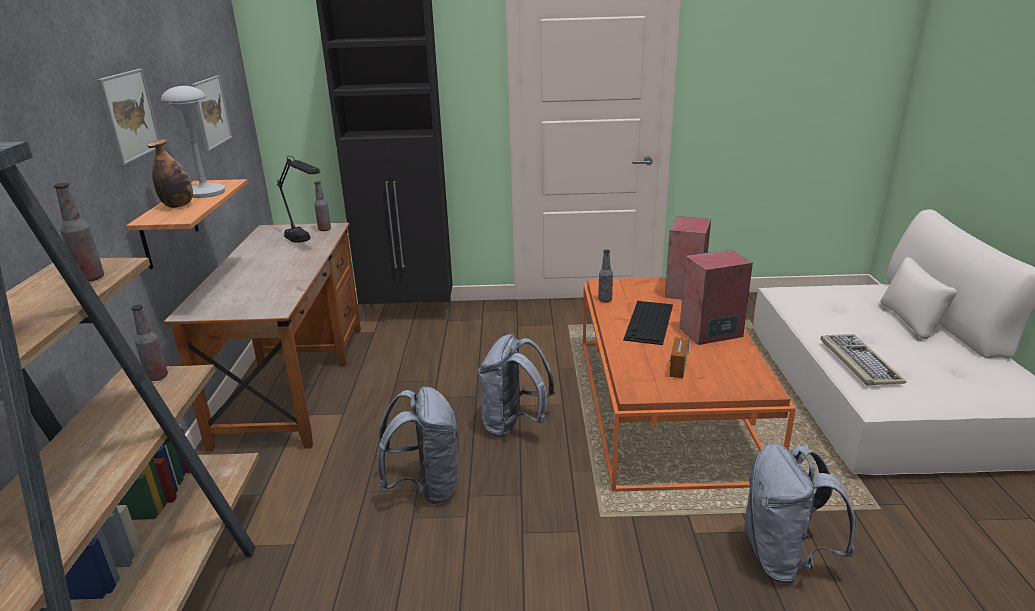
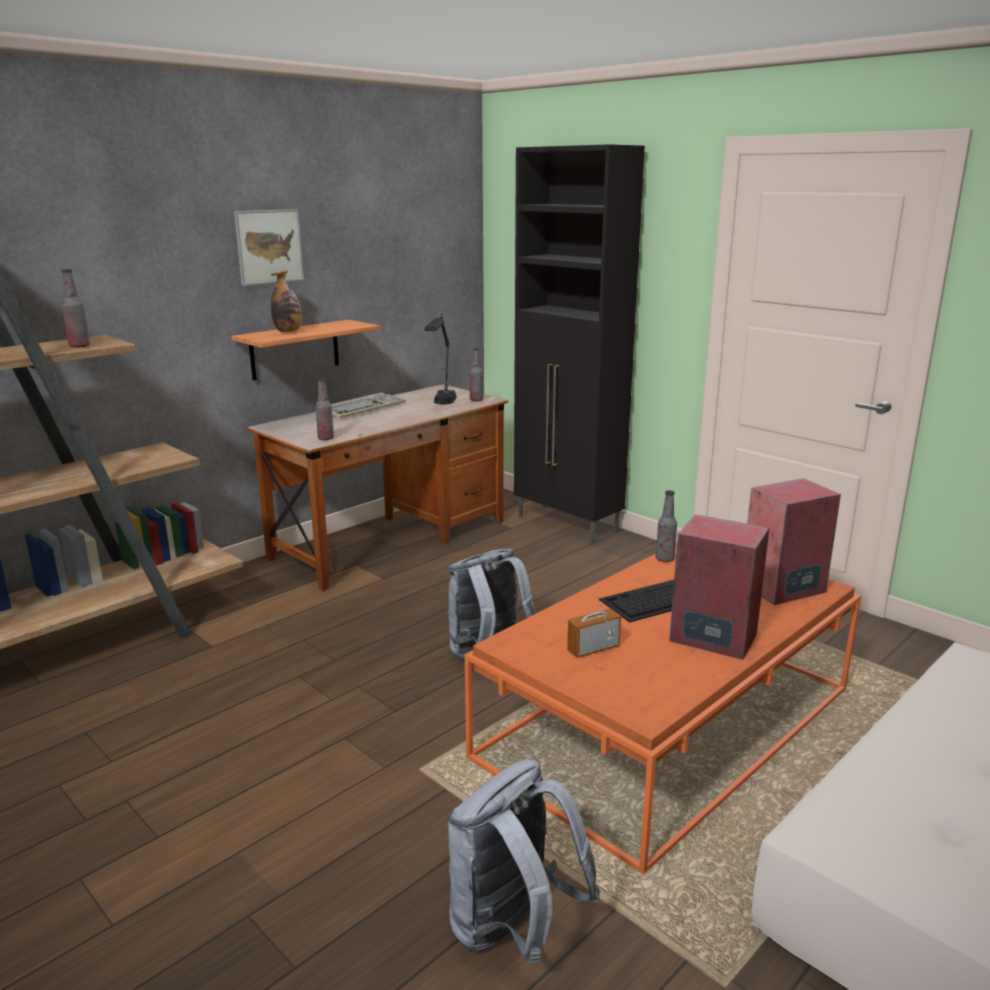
camera: 45 degrees right, 5 degrees down
(157, 377) = (162, 454): bottle -> bottle (325, 438)
(204, 192) = (327, 327): grey table lamp -> none
(211, 112) = (401, 263): picture -> none
(426, 487) = (343, 661): grey backpack -> none
(858, 362) = (893, 777): keyboard -> keyboard (362, 409)

